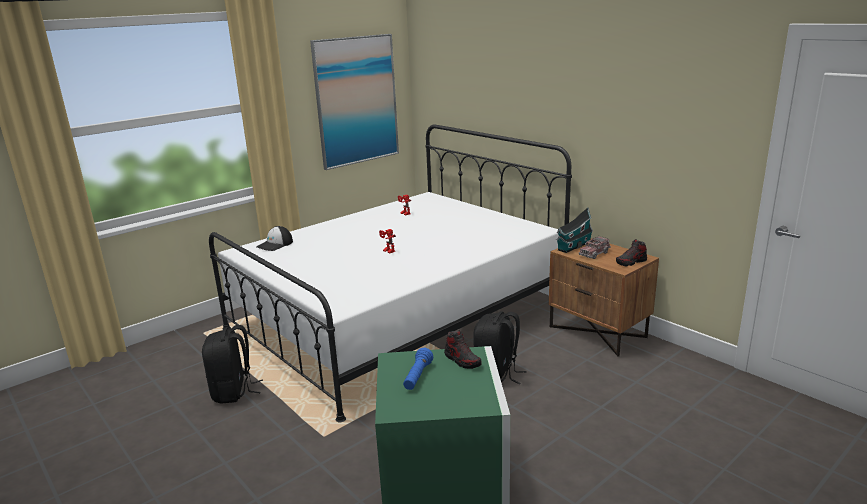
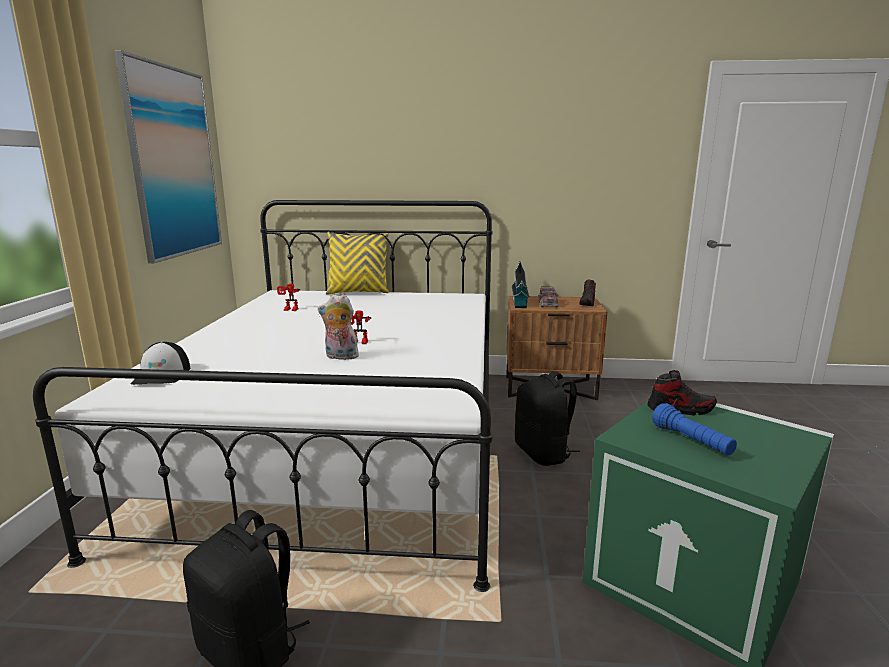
camera: 45 degrees left, 5 degrees down
(360, 258) = (340, 357): none -> plush toy
(474, 207) = (358, 292): none -> yellow pillow

